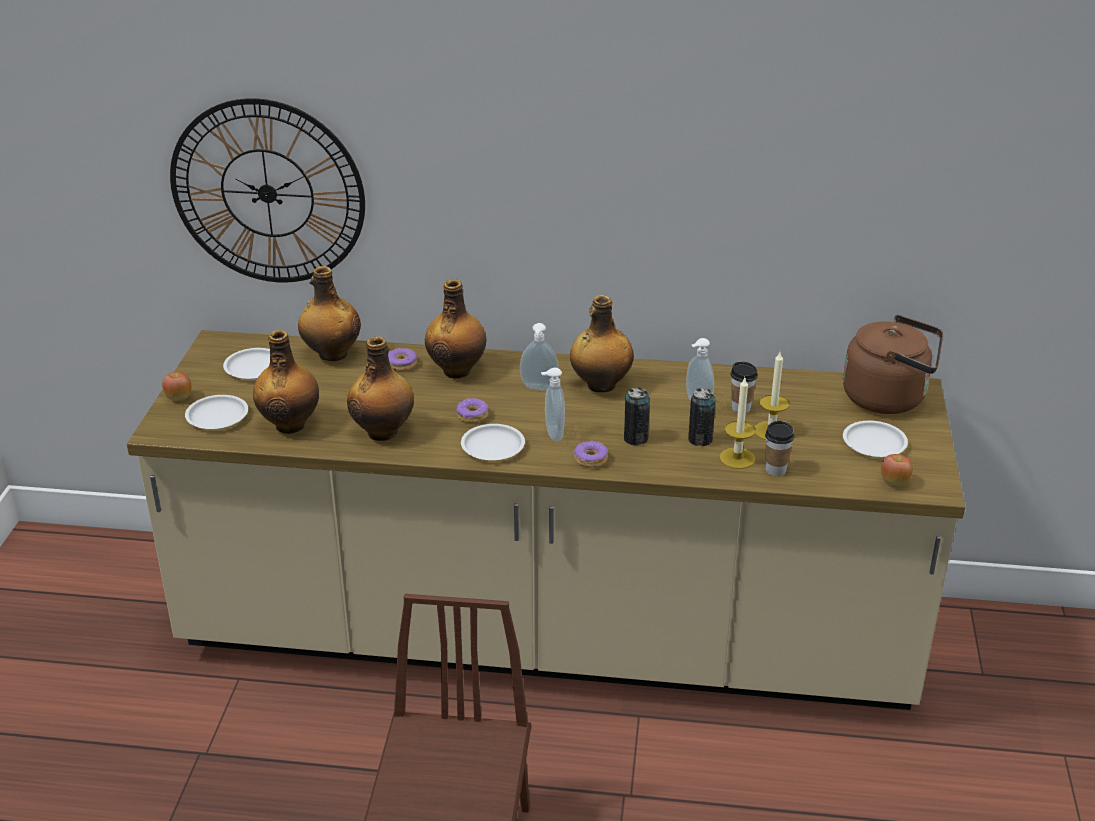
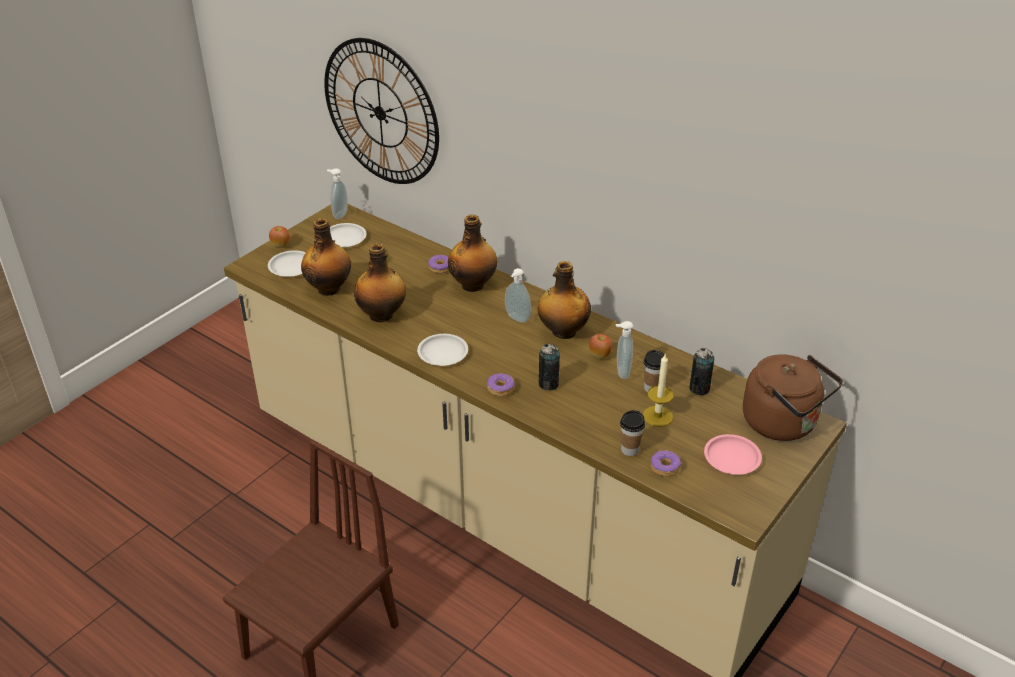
camera: 30 degrees right, 5 degrees up
(332, 354) = (402, 245): bottle -> none
(472, 416) = (450, 324): donut -> donut (664, 467)
(552, 434) = (492, 358): soap dispenser -> soap dispenser (339, 214)
(700, 440) = (595, 403): can -> can (699, 389)
(737, 458) = (609, 428): candle -> none
(874, 443) = (732, 457): white plate -> pink plate
(894, 482) = (716, 497): apple -> apple (600, 355)

